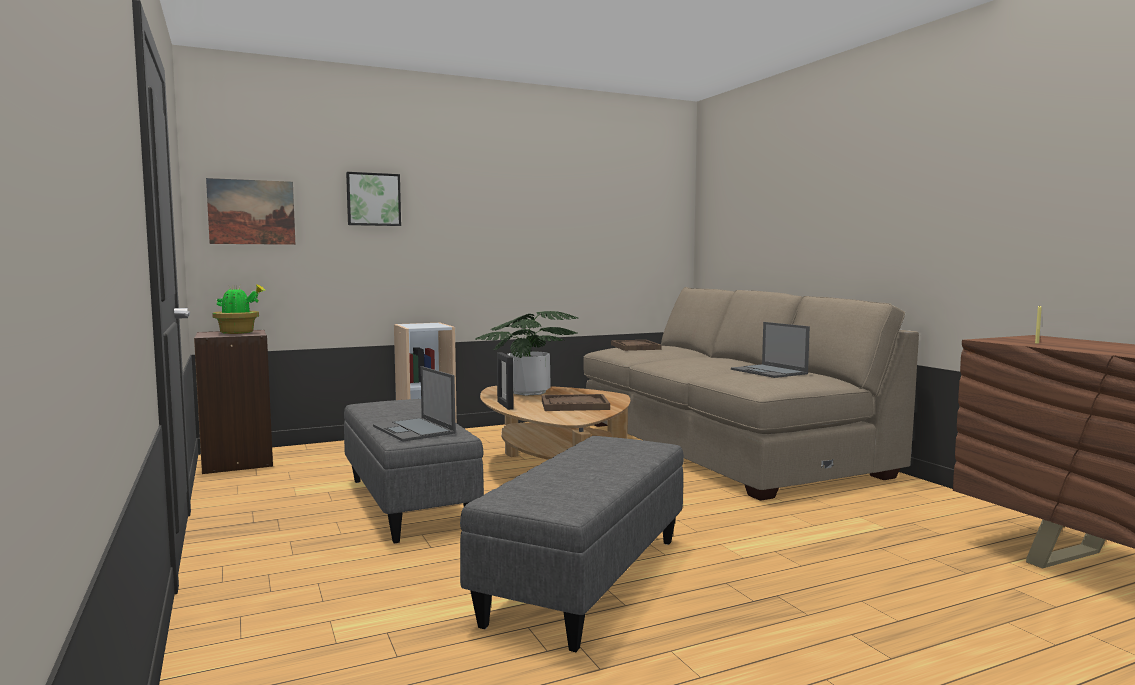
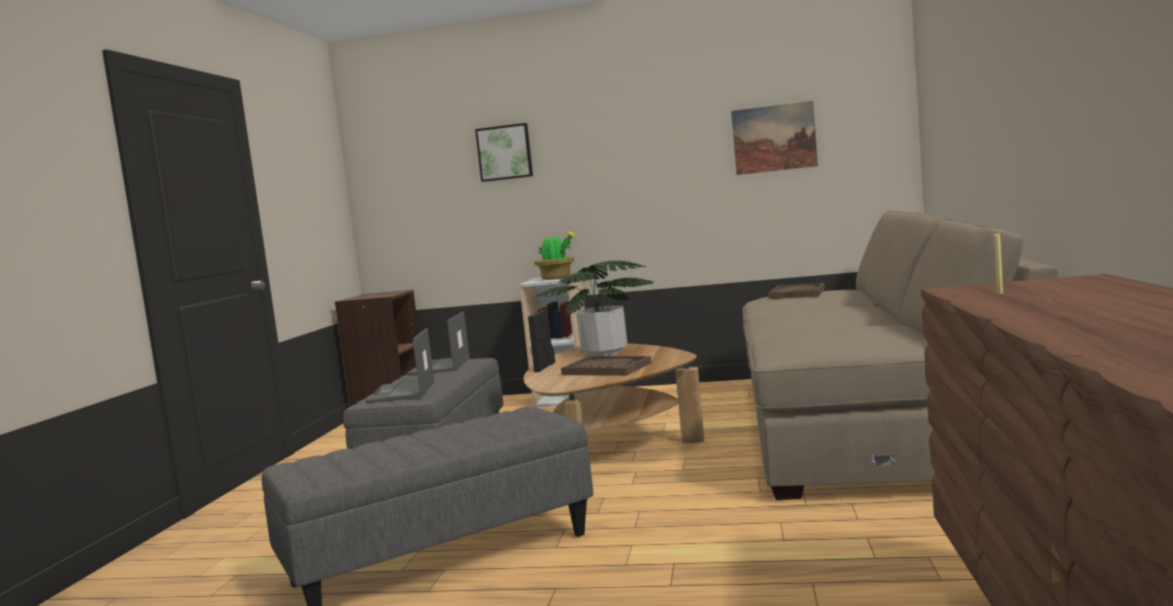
camera: 35 degrees right, 0 degrees up
(238, 333) = (381, 294): potted plant -> potted plant (557, 278)
(251, 212) = (399, 181): picture -> picture (774, 138)
(769, 372) = (843, 329): laptop -> laptop (440, 366)

